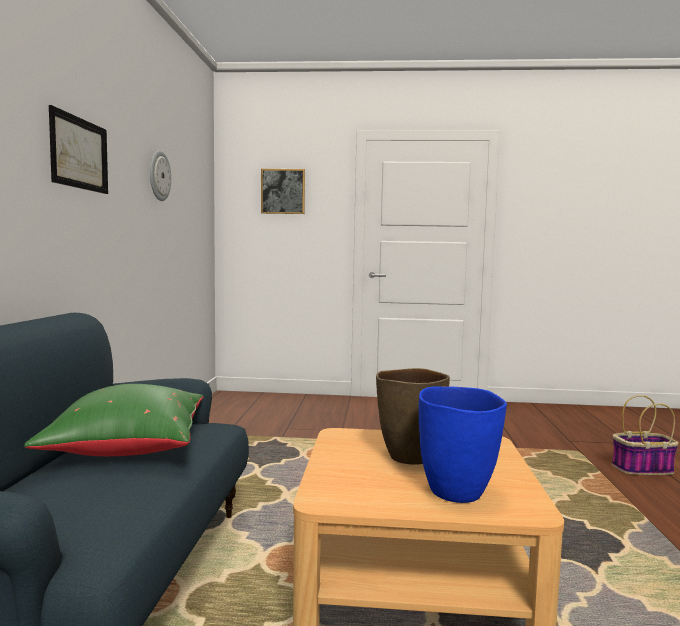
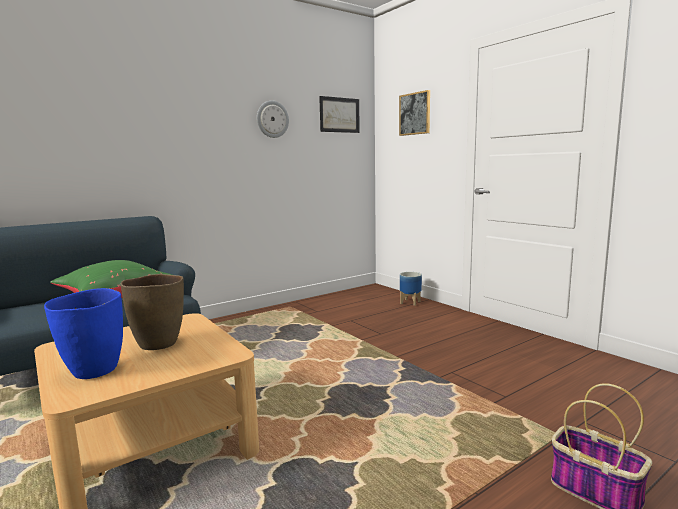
camera: 50 degrees right, 5 degrees up
(79, 153) = (166, 118): picture -> picture (339, 115)
(297, 400) = (410, 302): none -> planter

